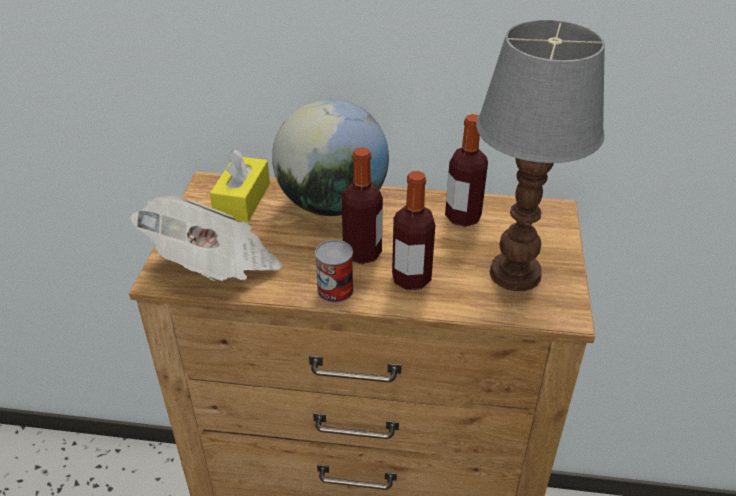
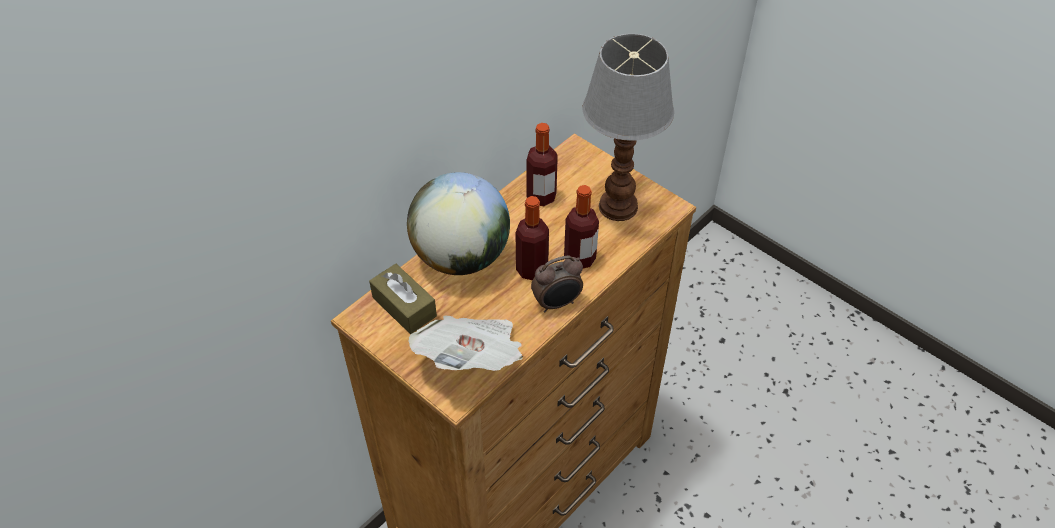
camera: 55 degrees left, 10 degrees up
(242, 200) = (404, 307): yellow tissue box -> brown tissue box
(335, 290) = (557, 303): can -> alarm clock

